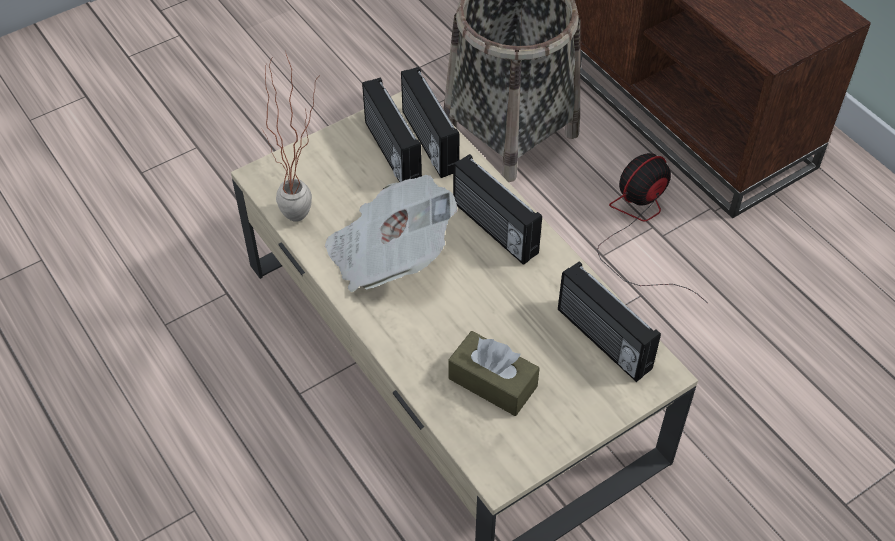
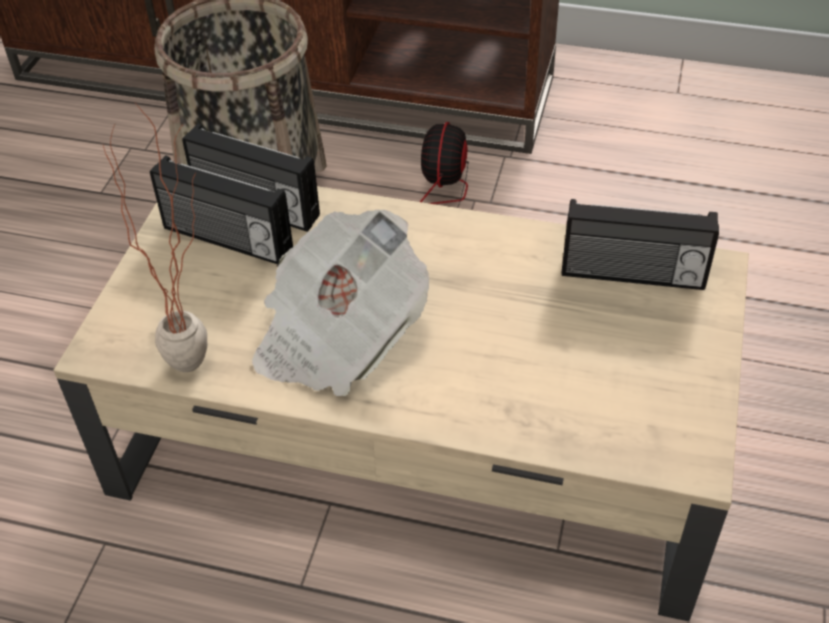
camera: 40 degrees left, 5 degrees down
(492, 382) = (584, 383): brown tissue box -> none
(493, 229) = (415, 245): radio -> none

